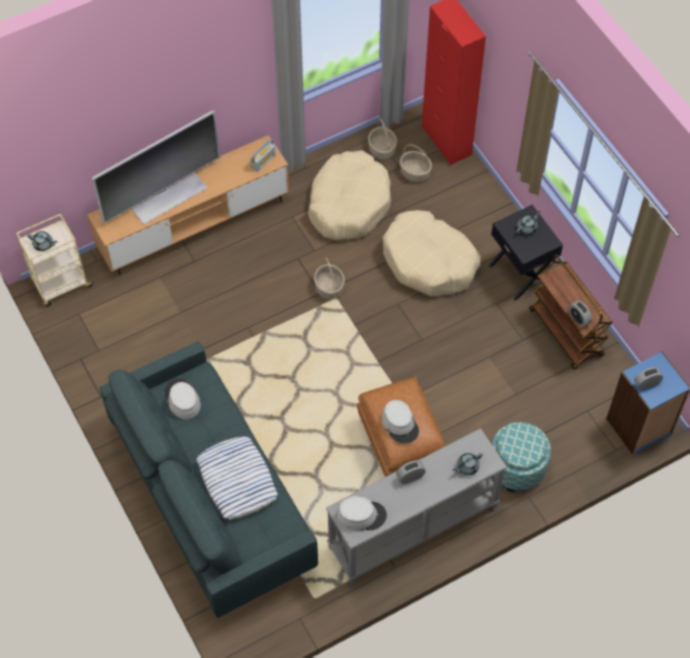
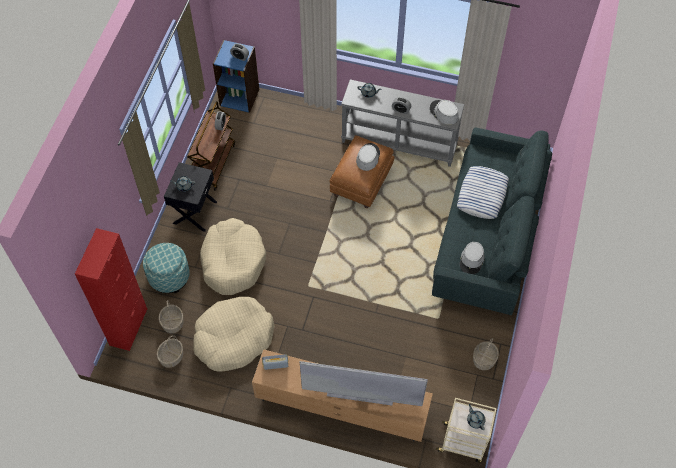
camera: 135 degrees left, 0 degrees up
(329, 288) = (304, 295): basket -> basket (484, 359)
(517, 467) = (319, 127): ottoman -> ottoman (169, 276)

